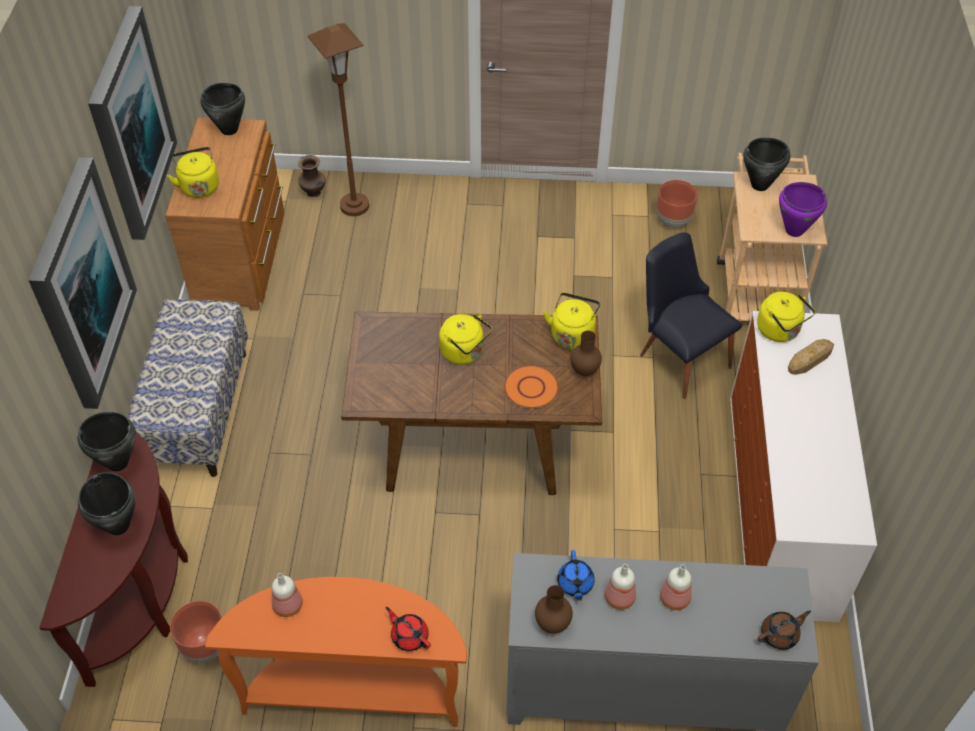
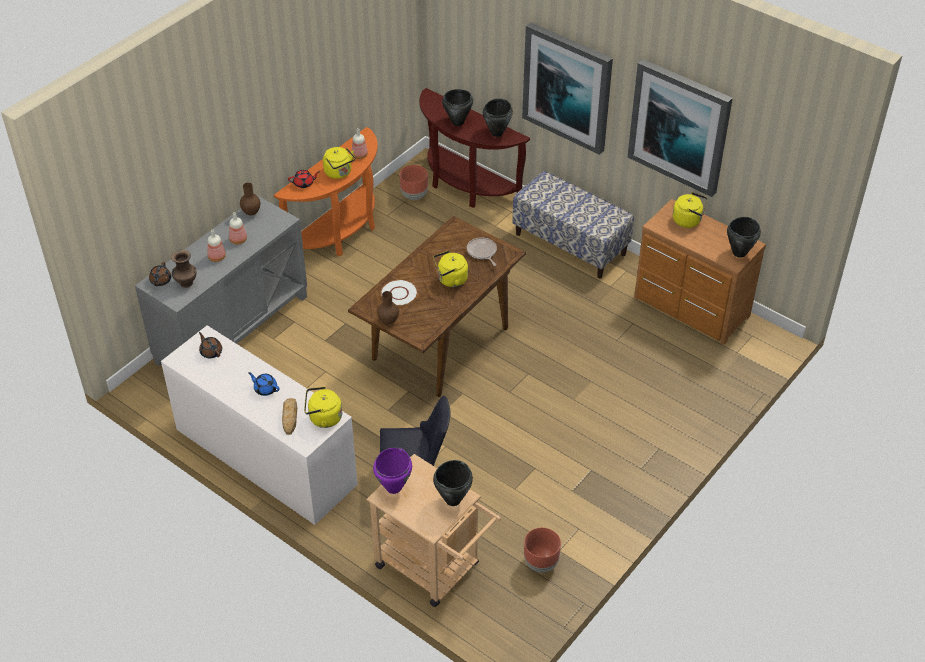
camera: 125 degrees right, 5 degrees down
(314, 193) = (734, 370): brown vase -> brown vase (186, 283)
(354, 206) = (703, 385): brown floor lamp -> none
(389, 350) = (482, 252): none -> frying pan
(531, 387) = (399, 294): orange plate -> white plate
(572, 334) = (420, 331): yellow kettle -> yellow kettle (339, 173)
(575, 584) = (261, 230): blue teapot -> blue teapot (265, 389)
(809, 501) = (211, 352): none -> brown teapot

